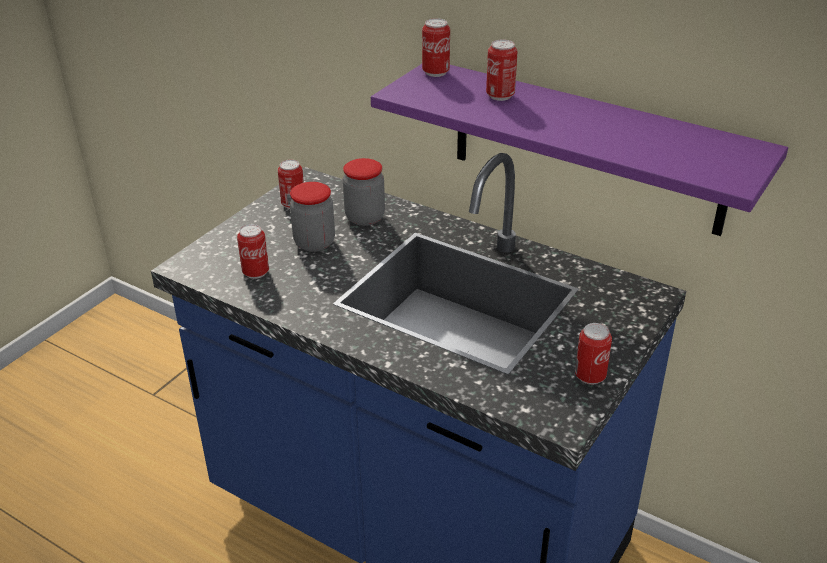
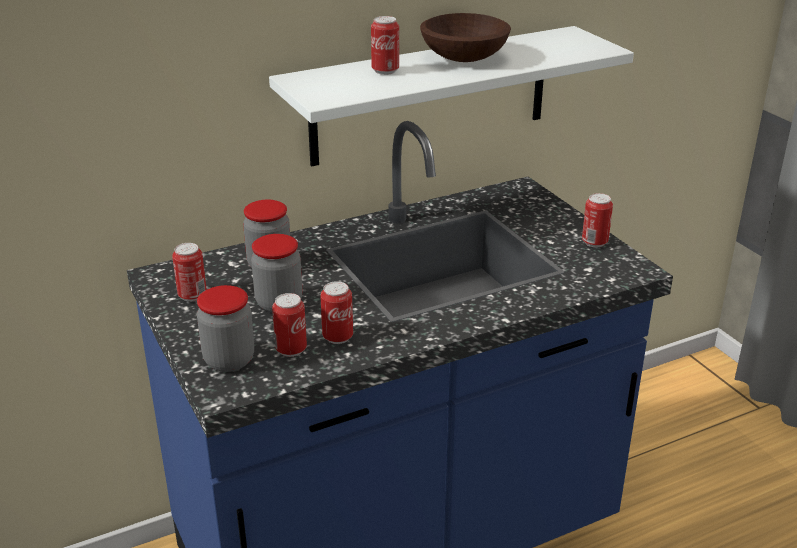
camera: 60 degrees left, 5 degrees down
(223, 252) = (229, 360): none -> jar
(435, 72) = (304, 79): can -> can (337, 337)
(585, 119) = (464, 58): none -> brown bowl
(586, 147) = (431, 95): purple shelf -> white shelf

